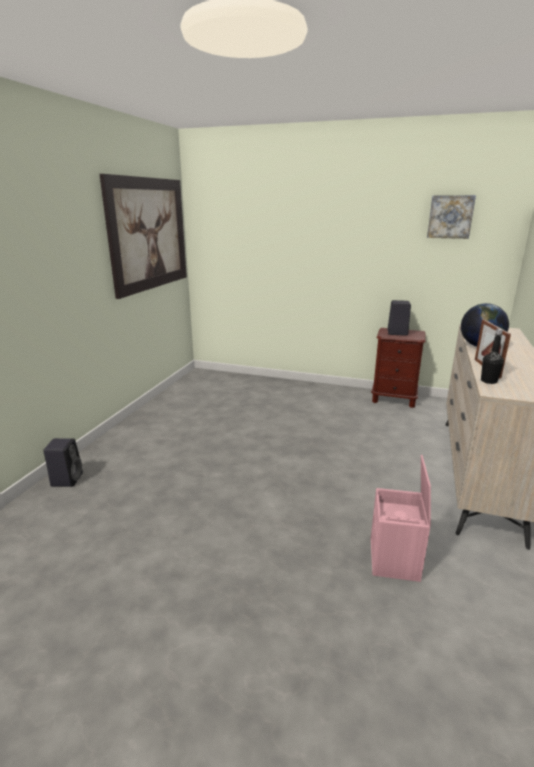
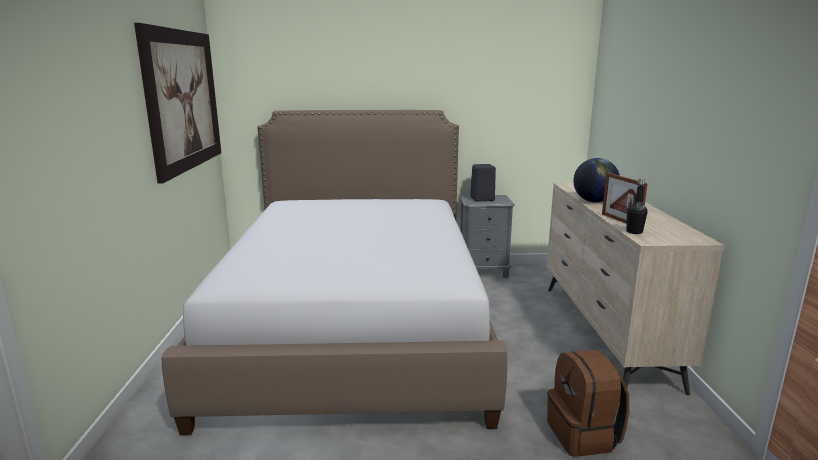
camera: 20 degrees left, 5 degrees down
(67, 479) = (135, 436): black speaker -> none
(257, 428) = (355, 326): none -> bed
(394, 399) = (483, 271): brown nightstand -> grey nightstand
(395, 560) = (584, 435): pink storage box -> brown backpack
(450, 217) = (522, 75): picture -> none

